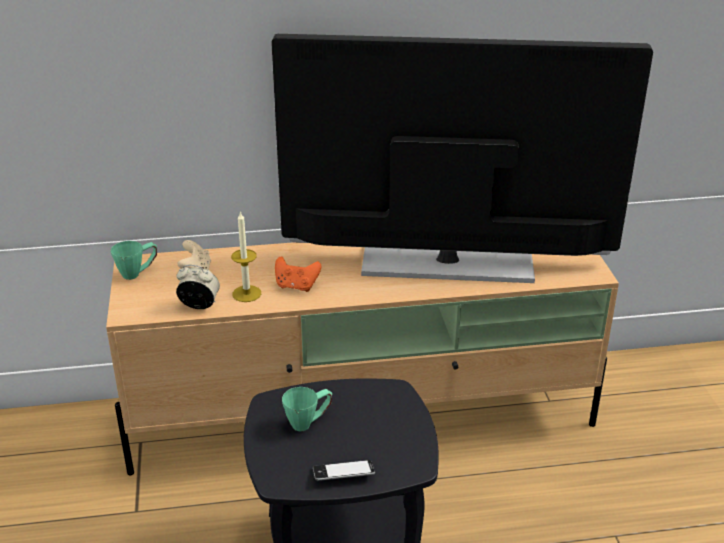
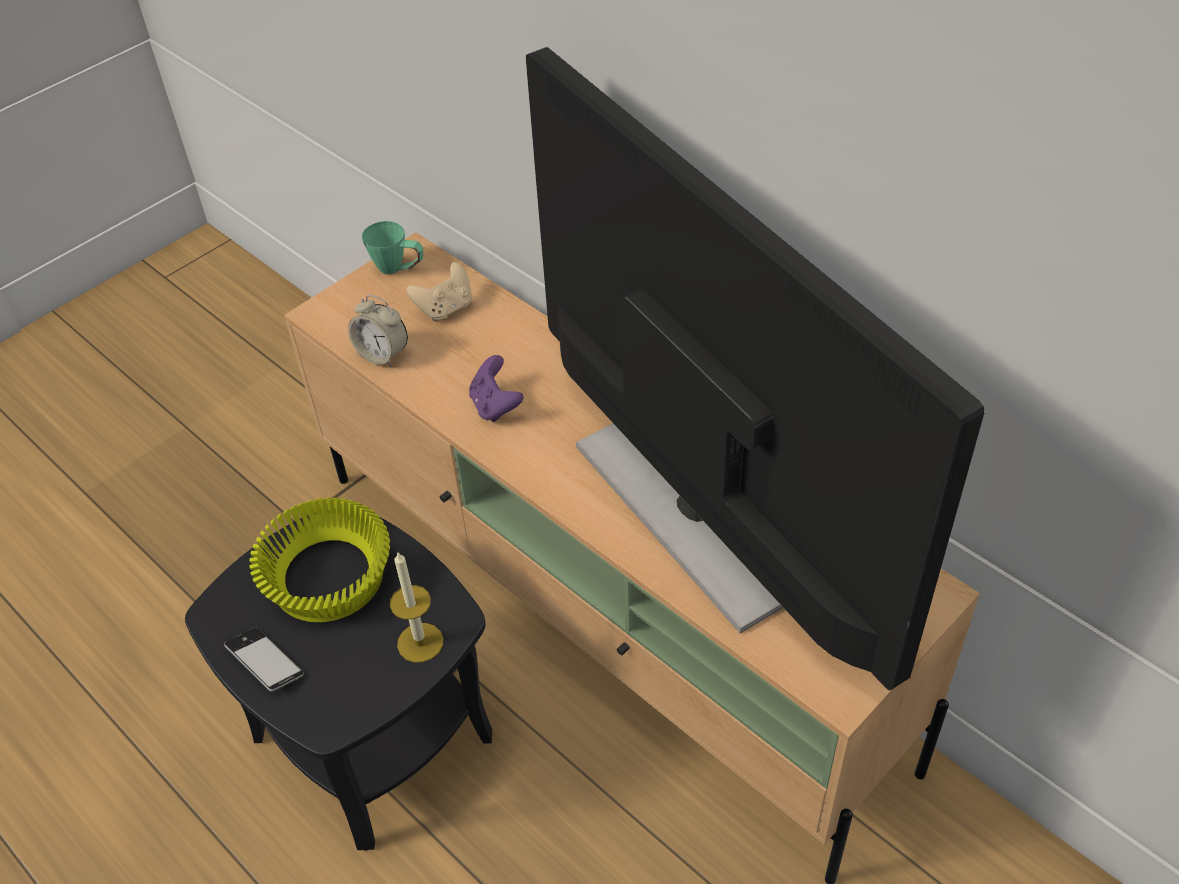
camera: 55 degrees right, 15 degrees up
(199, 305) = (382, 354): alarm clock -> alarm clock turned 150 degrees clockwise
(246, 293) = (440, 375): candle -> candle (420, 642)
(296, 286) = (495, 406): orange game controller -> purple game controller
(308, 422) = (330, 576): green mug -> yellow bowl

